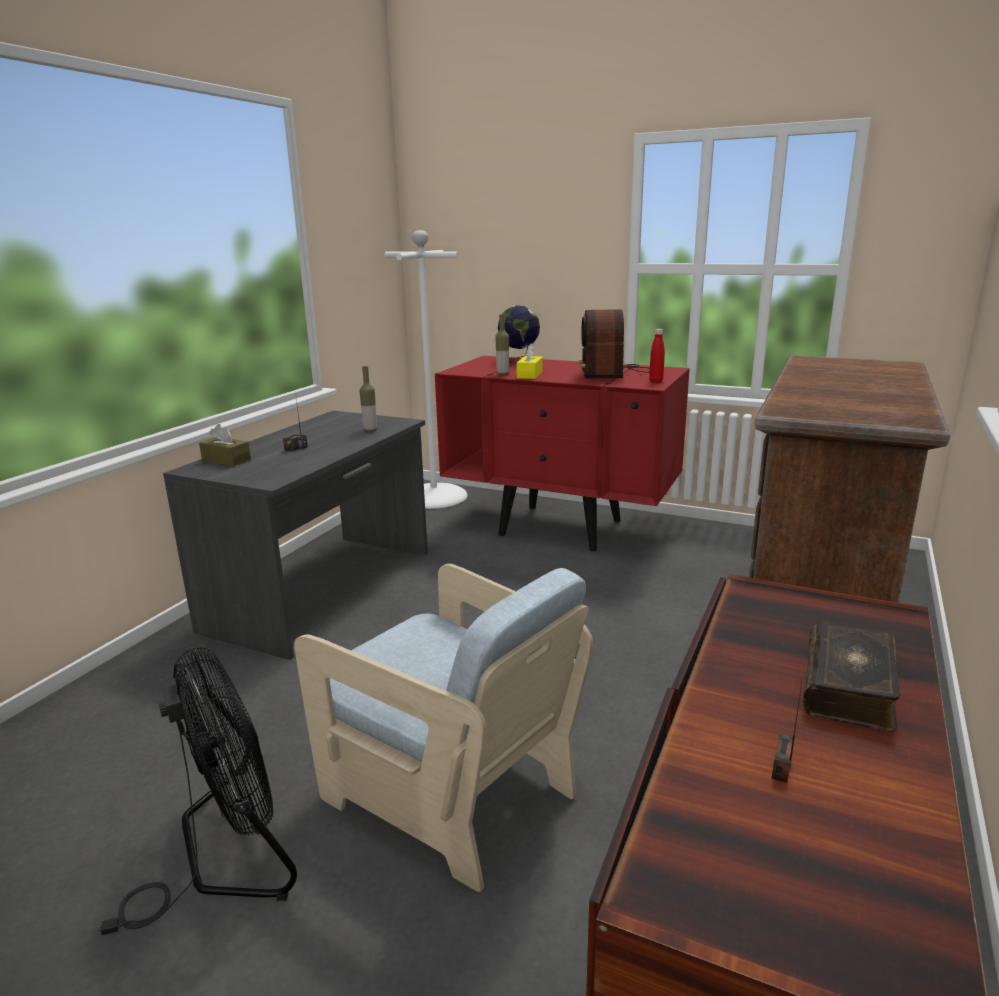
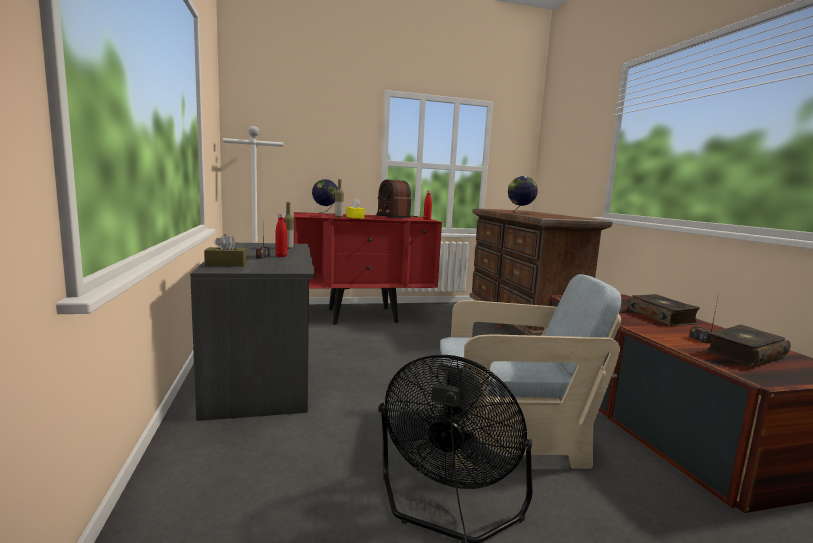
camera: 40 degrees left, 10 degrees down
(321, 448) = (281, 256): none -> red bottle
(782, 835) = (743, 355): none -> book
(796, 388) = (520, 213): none -> globe

